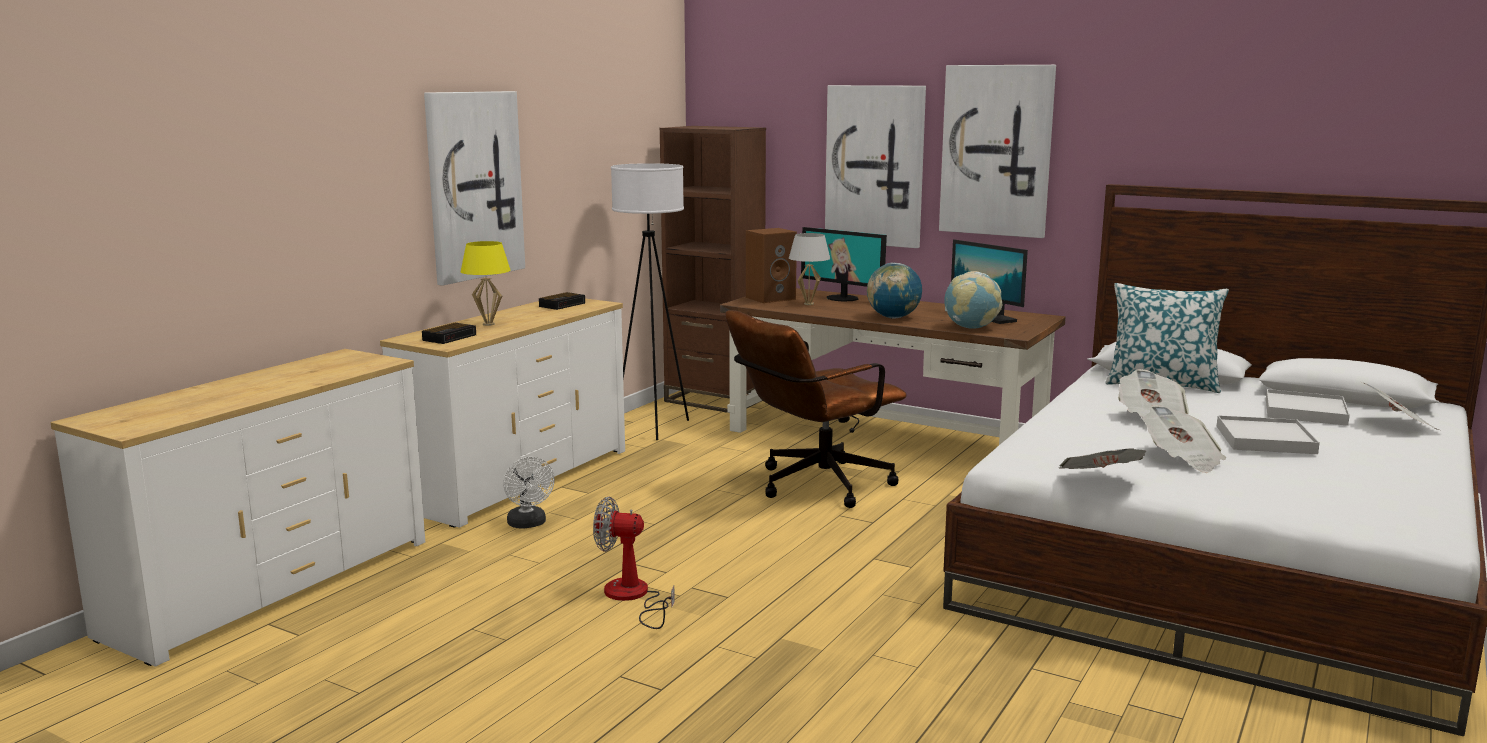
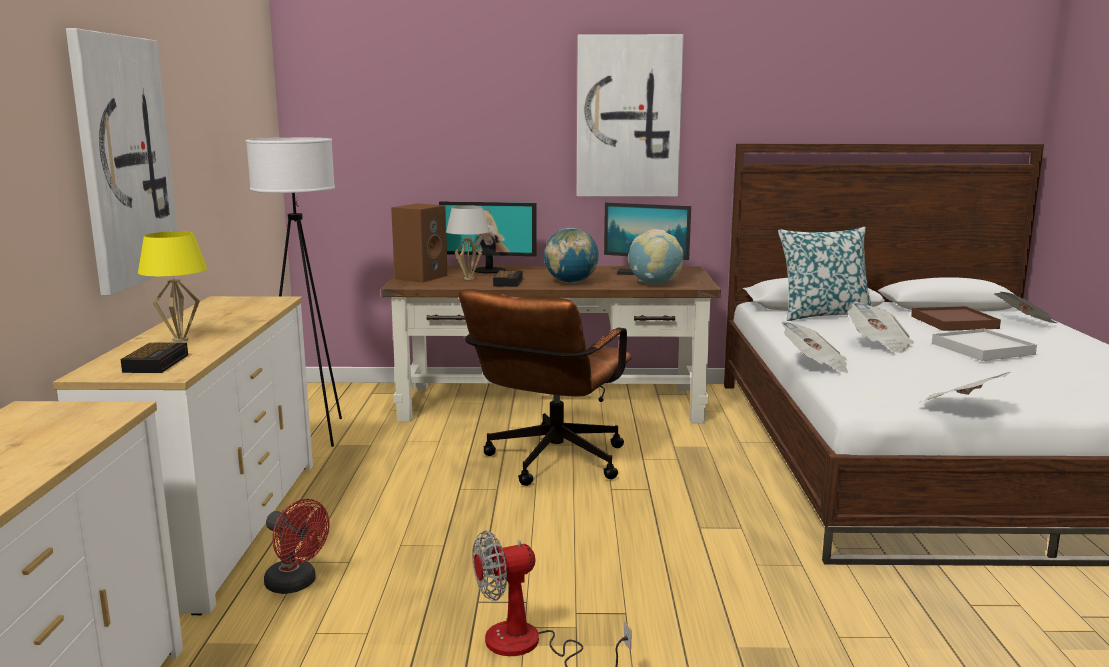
camera: 30 degrees left, 0 degrees up
(528, 524) = (296, 584): white fan -> red fan
(563, 304) = (234, 306): alarm clock -> alarm clock (508, 282)
(714, 400) = (343, 393): brown bookcase -> none
(875, 166) = (504, 136): picture -> none
(1182, 459) = (968, 376): newspaper -> newspaper (815, 365)
(1305, 412) = (954, 322): white tray -> brown tray

